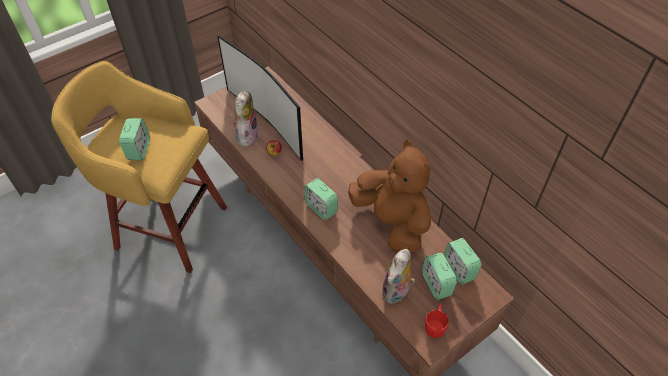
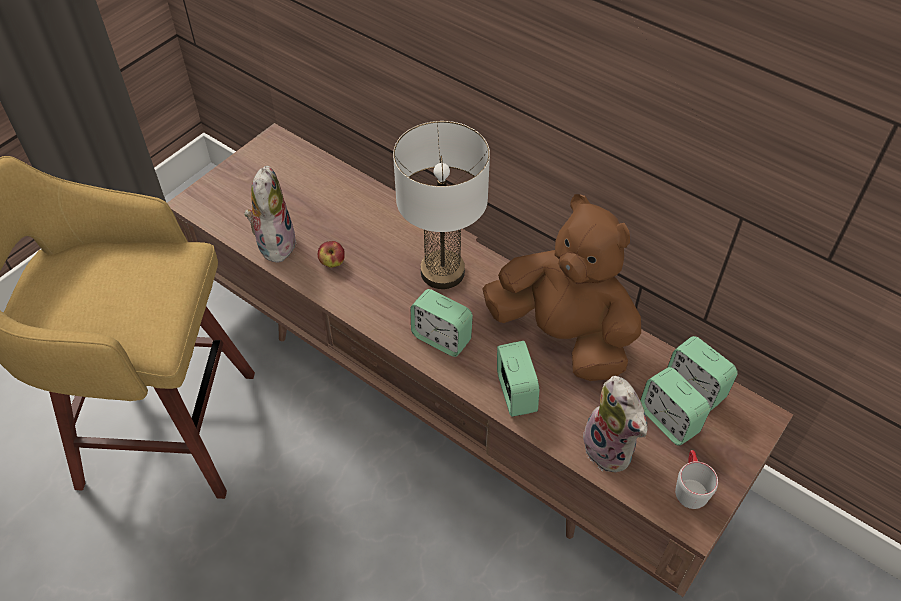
camera: 15 degrees left, 0 degrees up
(139, 149) = (104, 303): alarm clock -> alarm clock (515, 393)
(267, 121) = (302, 212): television -> none
(335, 171) = (443, 272): none -> table lamp
(397, 292) = (611, 449): plush toy -> plush toy turned 45 degrees counterclockwise
(435, 324) = (689, 486): red mug -> grey mug

